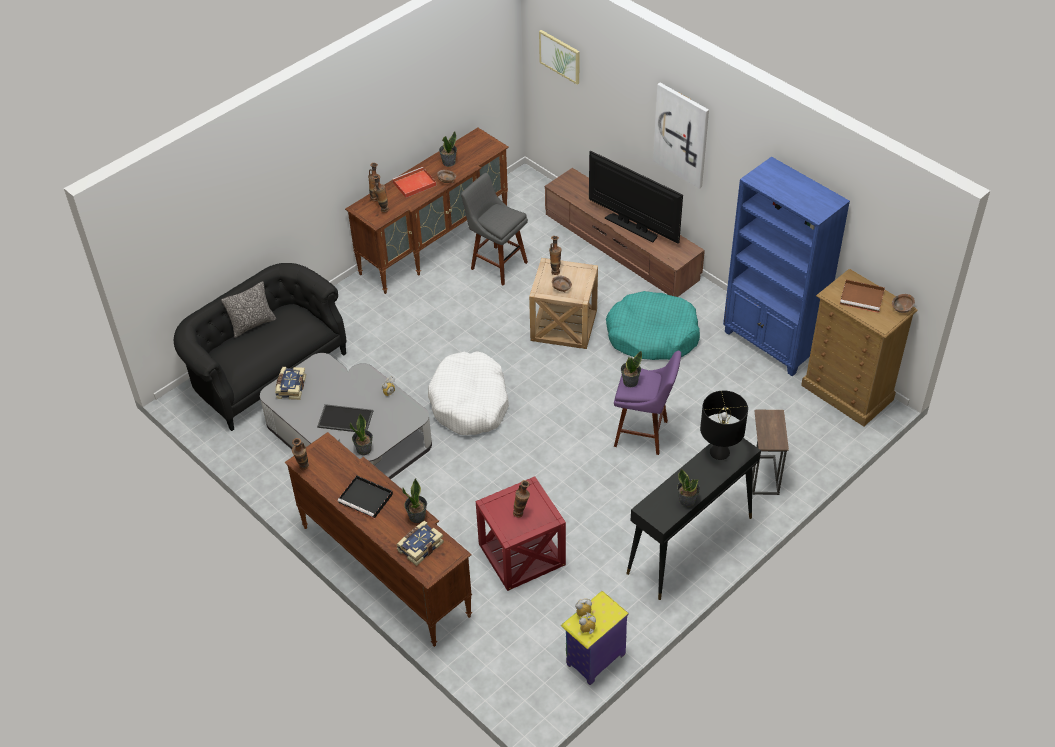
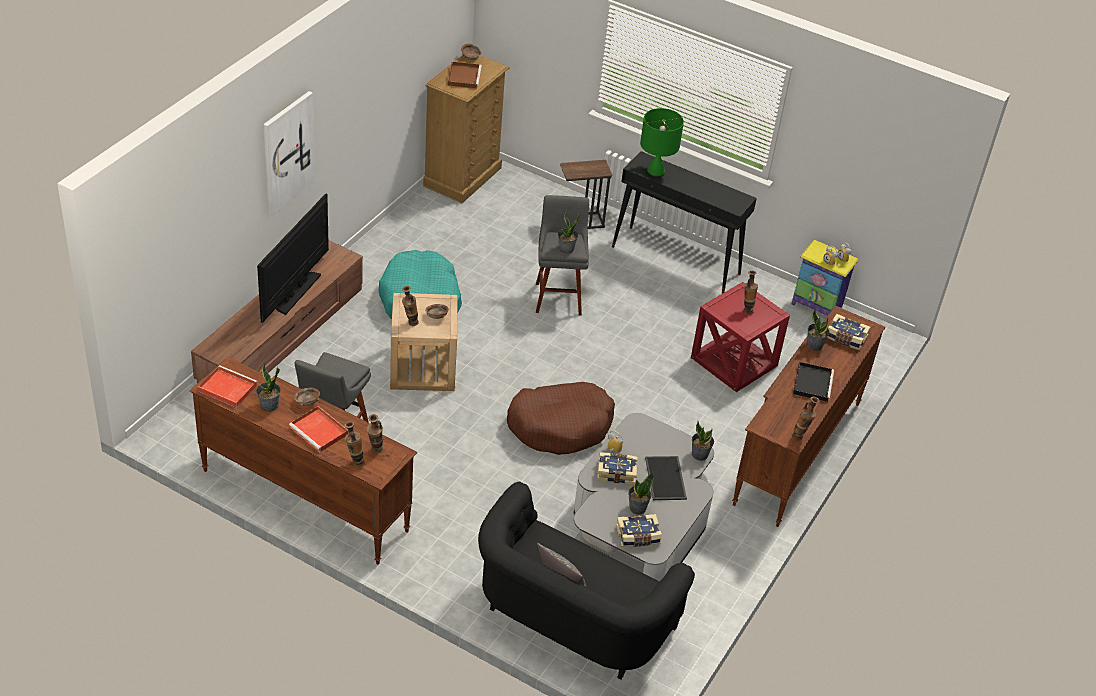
camera: 110 degrees left, 5 degrees down
(363, 388) = (616, 472): none -> book
(470, 402) = (560, 426): white dog bed -> brown dog bed
(474, 143) = (226, 388): none -> red tray
(560, 56) = (155, 242): picture -> none
(644, 434) = (558, 296): purple stool -> grey stool
(687, 500) = (715, 187): potted plant -> potted plant (637, 508)
(719, 453) = (655, 172): black table lamp -> green table lamp
(771, 343) = (411, 222): blue bookcase -> none

